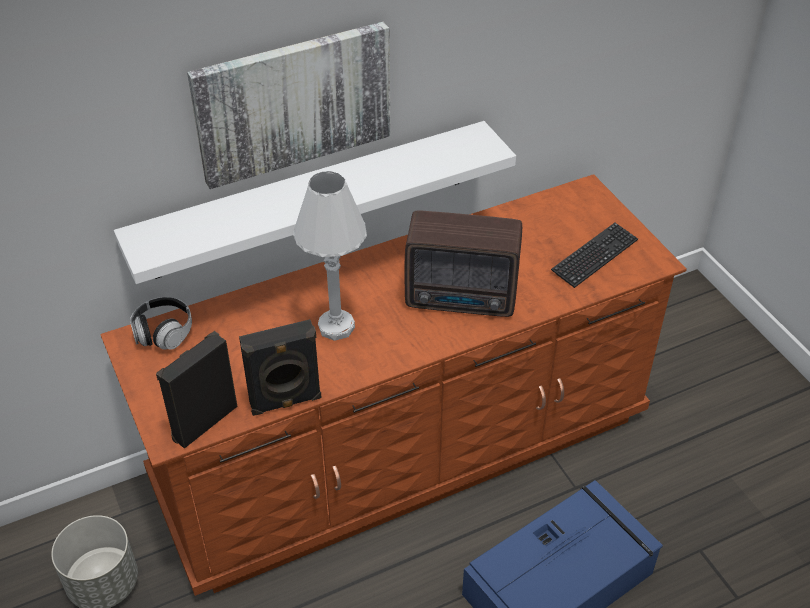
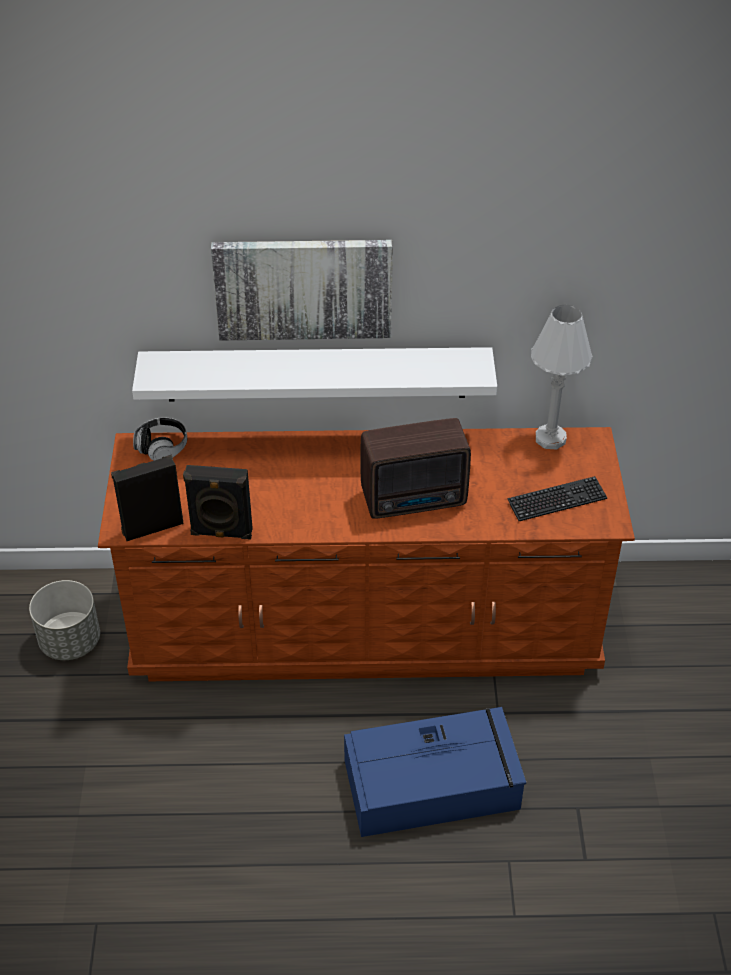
camera: 25 degrees right, 0 degrees up
(336, 326) = (297, 487): white table lamp -> white table lamp (550, 438)
(463, 299) = (416, 499): radio -> radio turned 45 degrees counterclockwise

